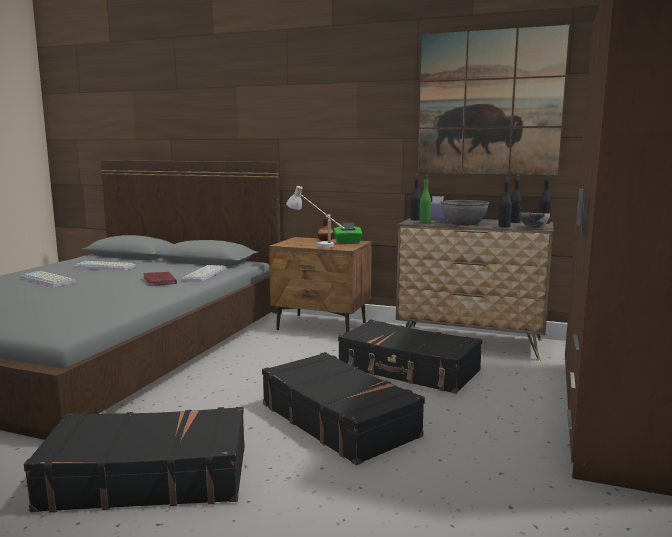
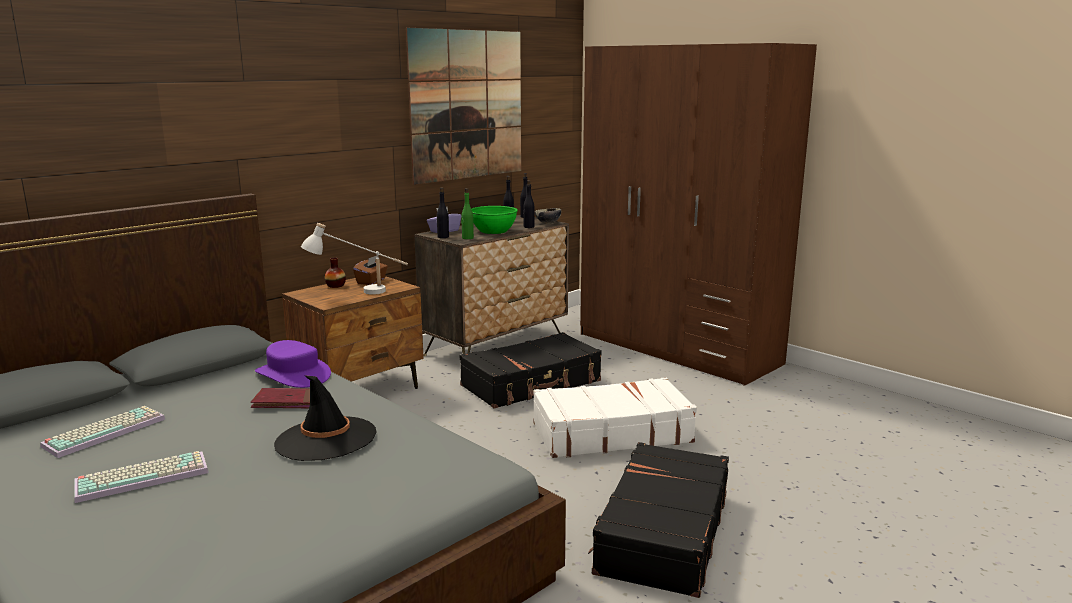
camera: 65 degrees left, 5 degrees up
(104, 296) = (325, 439): none -> black hat
(205, 275) = (293, 374): keyboard -> purple hat
(339, 420) = (611, 433): black suitcase -> white suitcase
(348, 243) = (371, 281): green tissue box -> brown tissue box
(463, 223) = (493, 231): grey bowl -> green bowl

